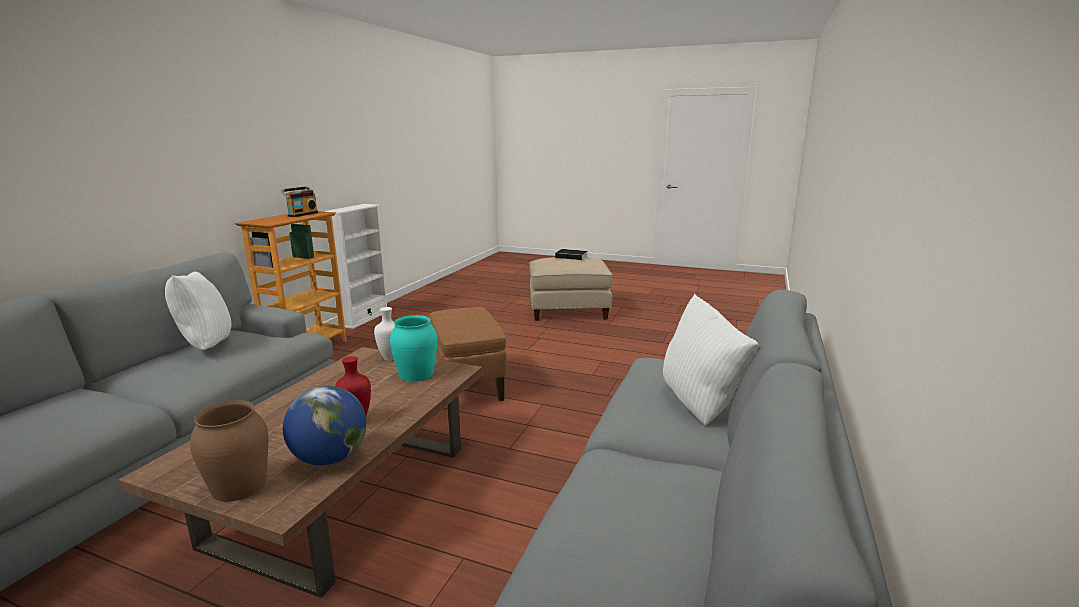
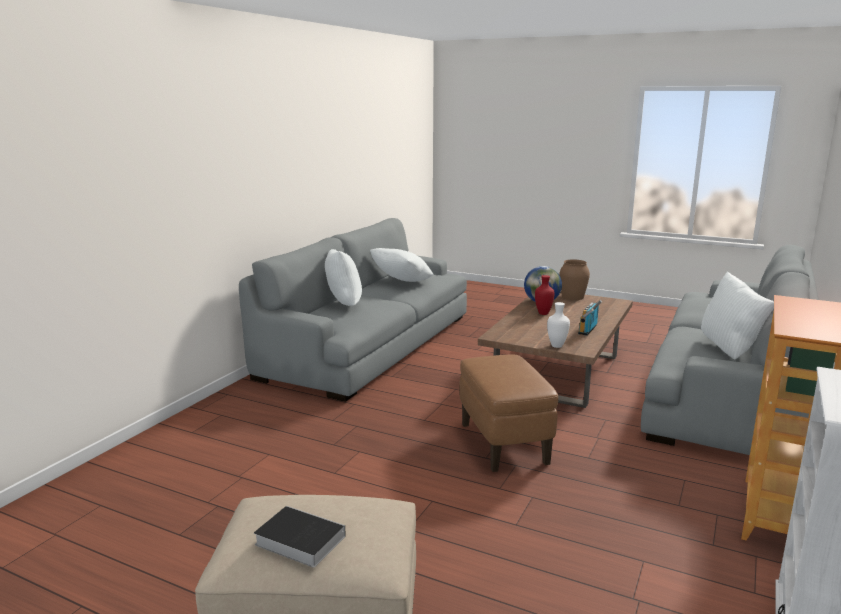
camera: 175 degrees left, 0 degrees up
(302, 214) = (810, 324): radio -> radio (589, 330)
(416, 373) = (526, 335): turquoise vase -> none
(644, 503) = (402, 282): none -> white pillow

